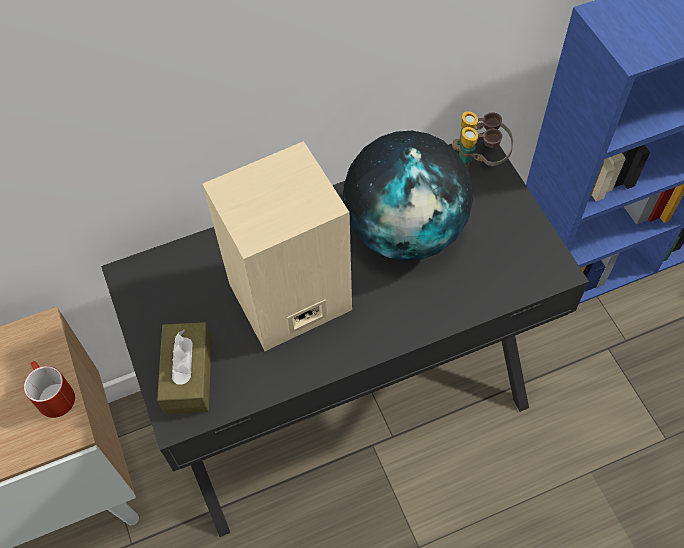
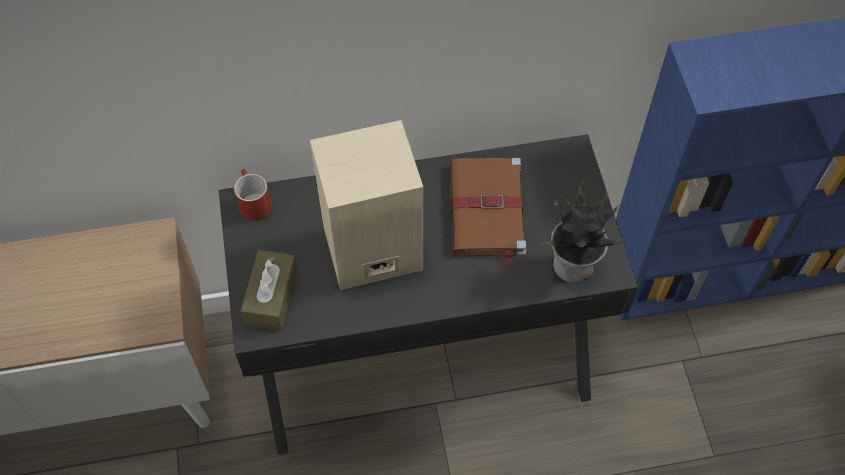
camera: 10 degrees right, 0 degrees up
(52, 395) = (156, 291): red mug -> red mug (252, 202)
(405, 231) = (487, 211): globe -> brown book
(479, 160) = (570, 160): binoculars -> none
(513, 273) = (572, 267): none -> potted plant

